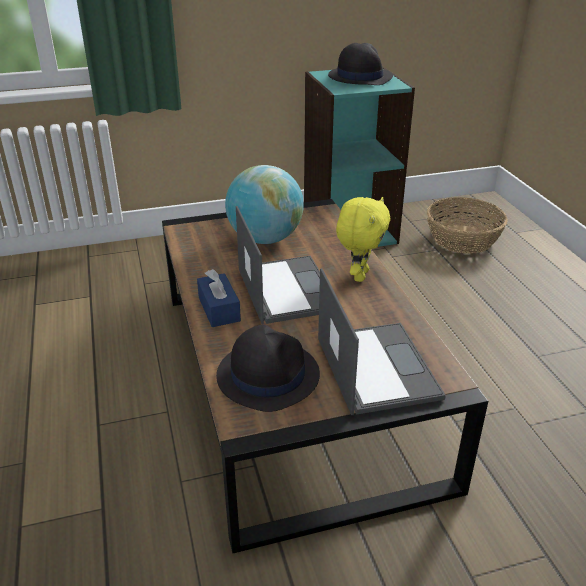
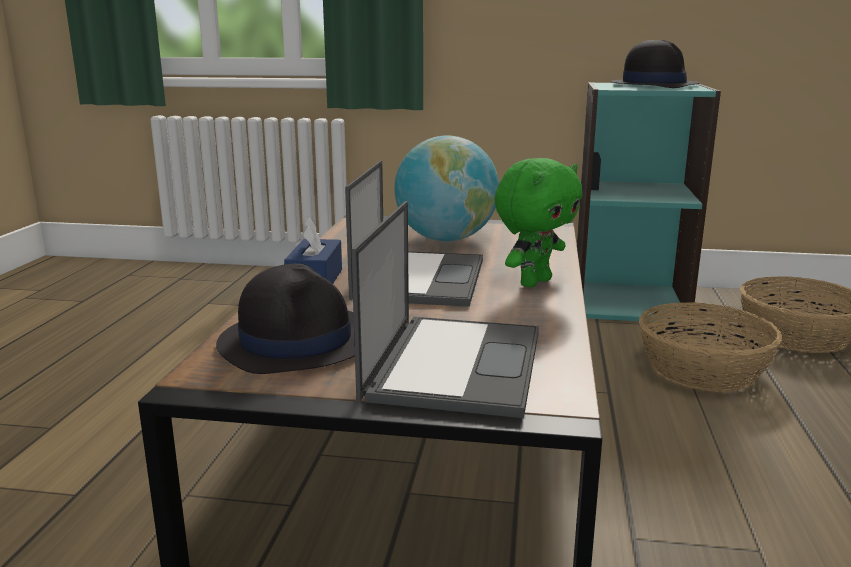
camera: 25 degrees right, 15 degrees down
(359, 275) = (534, 282): yellow plush toy -> green plush toy
(425, 283) = (703, 370): none -> basket

